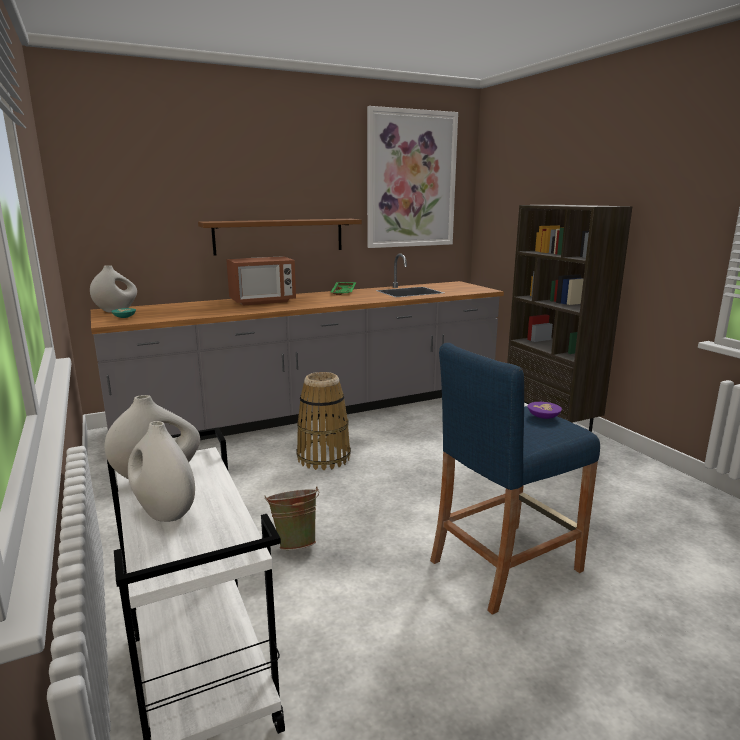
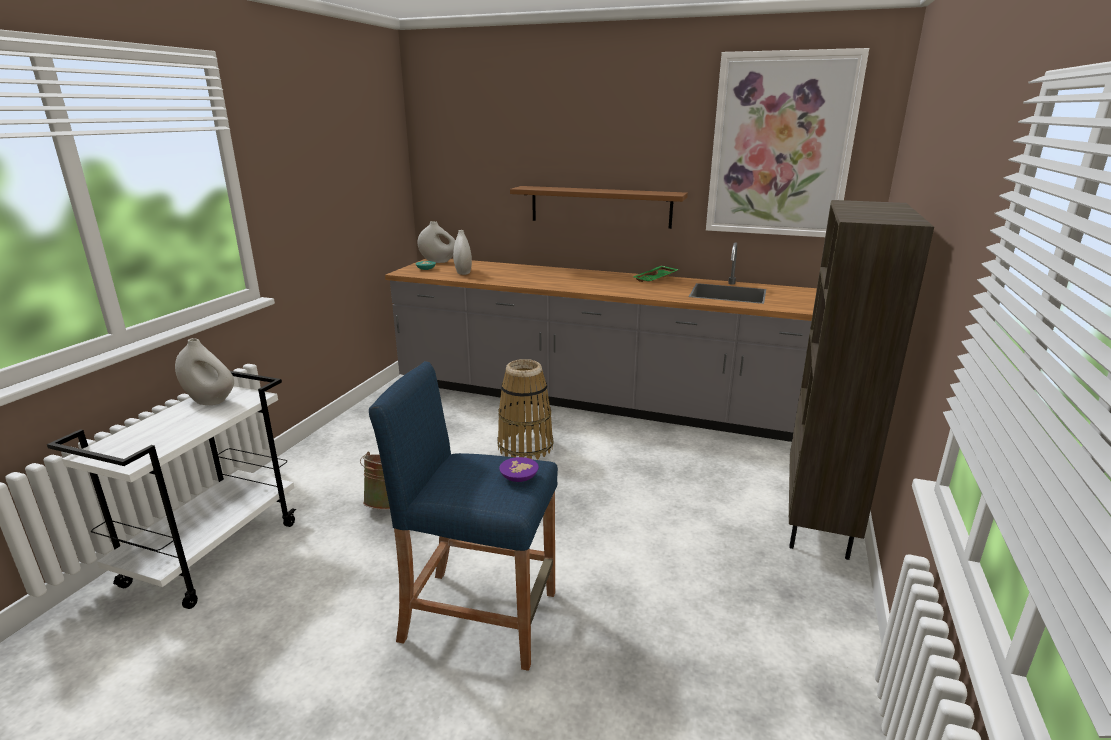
camera: 45 degrees right, 5 degrees up
(164, 513) = (164, 423): white vase -> white vase (463, 272)
(262, 301) = (555, 274): microwave -> none

